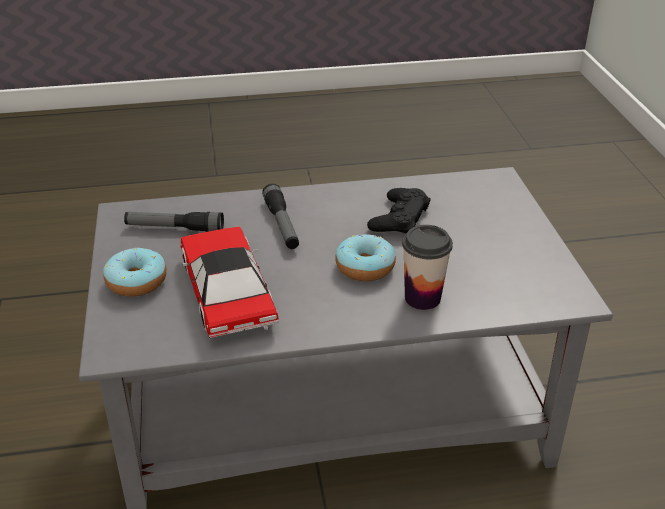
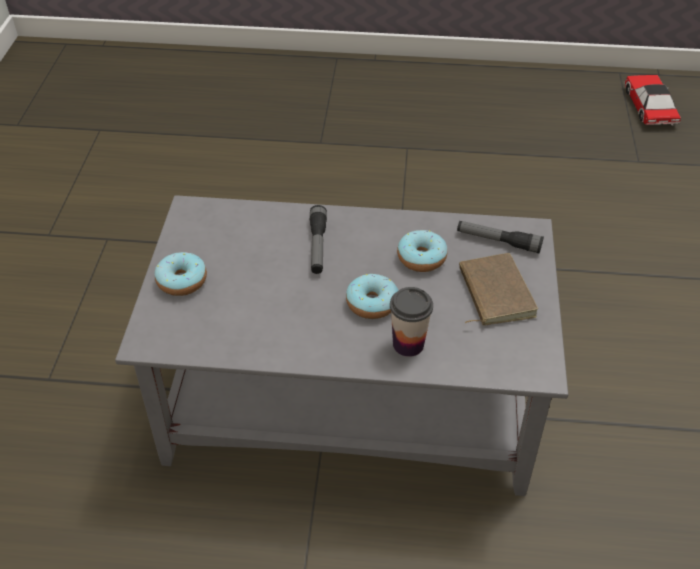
camera: 15 degrees right, 10 degrees up
(175, 228) = (228, 233): flashlight -> flashlight (498, 241)
(227, 292) = (250, 306): toy car -> toy car (649, 107)
(399, 218) = (421, 258): black game controller -> donut
(489, 237) = (493, 293): none -> brown book

